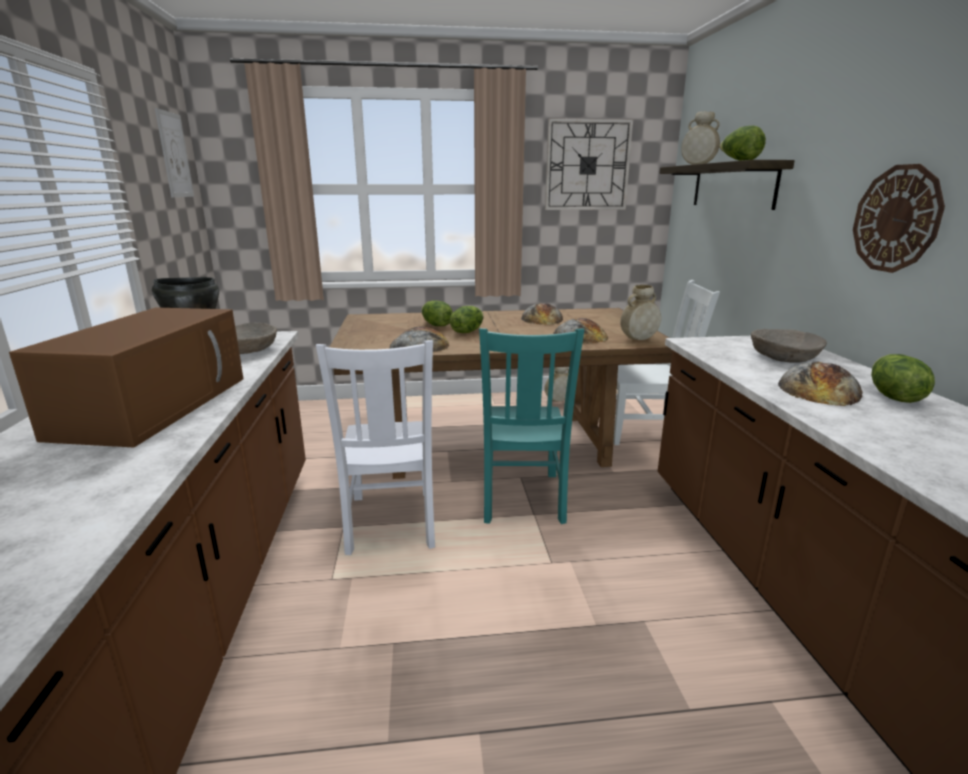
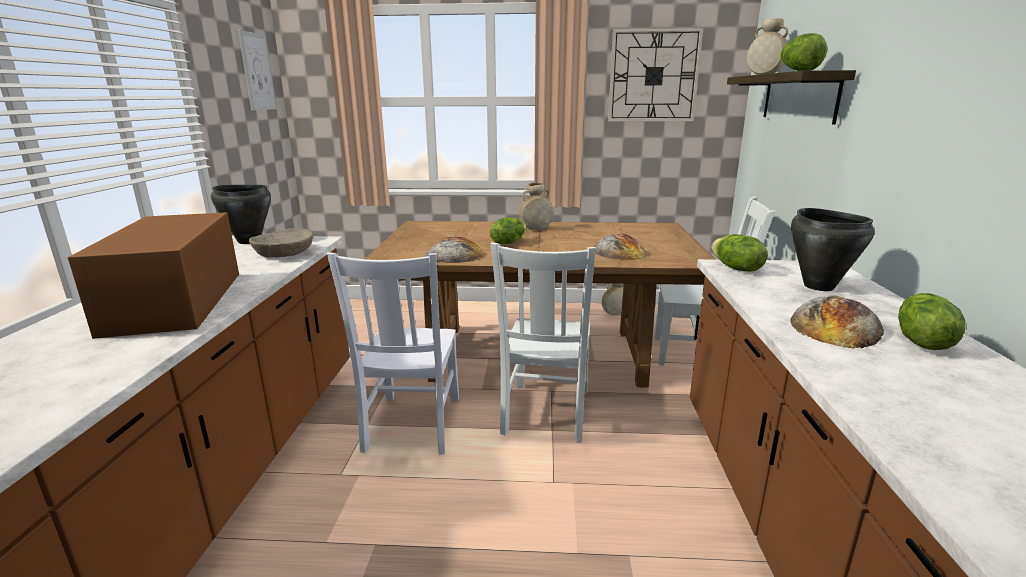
camera: 10 degrees right, 0 degrees up
(156, 404) = (176, 302): brown microwave -> brown microwave turned 150 degrees clockwise
(436, 325) = (482, 235): lettuce -> lettuce (736, 268)
(522, 499) = (545, 413): turquoise chair -> white chair
(542, 318) = (590, 232): bread -> none
(638, 339) = (678, 258): beige vase -> beige vase (536, 229)
(784, 356) = (818, 286): beige bowl -> black cooking pot
(896, 219) = (950, 138): wall clock -> none

